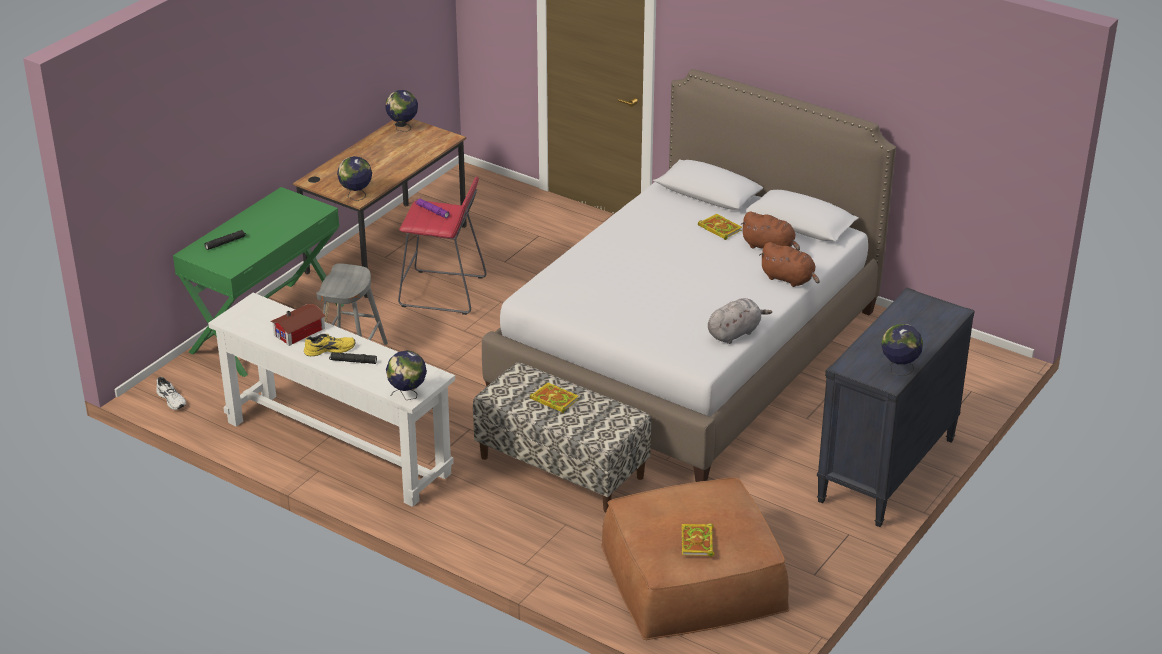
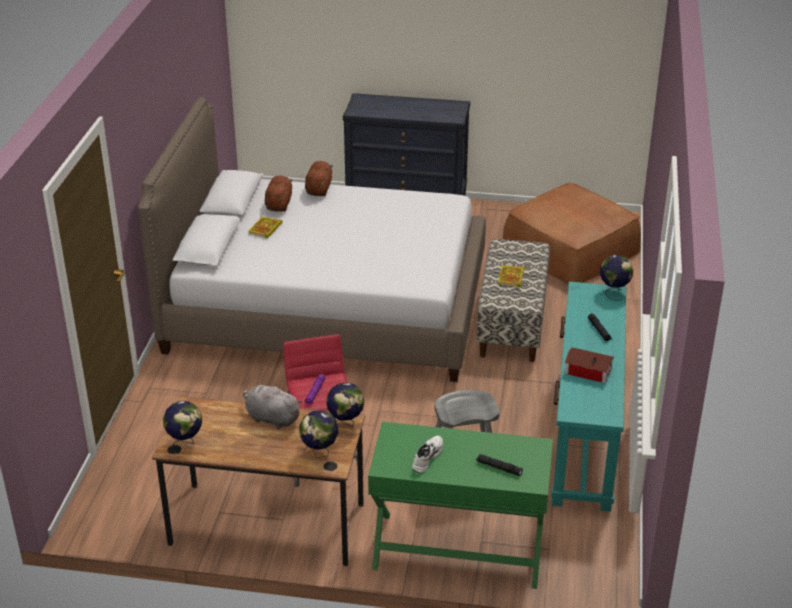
camera: 115 degrees left, 0 degrees up
(172, 399) = (611, 563): white shoe -> white shoe (426, 457)
(329, 349) = (595, 347): yellow shoe -> none
(338, 447) = (584, 435): white console table -> turquoise console table
(698, 543) = (590, 204): book -> none
(735, 333) = (406, 195): grey plush toy -> grey plush toy (271, 418)
(899, 370) = (442, 104): globe -> globe (319, 453)

